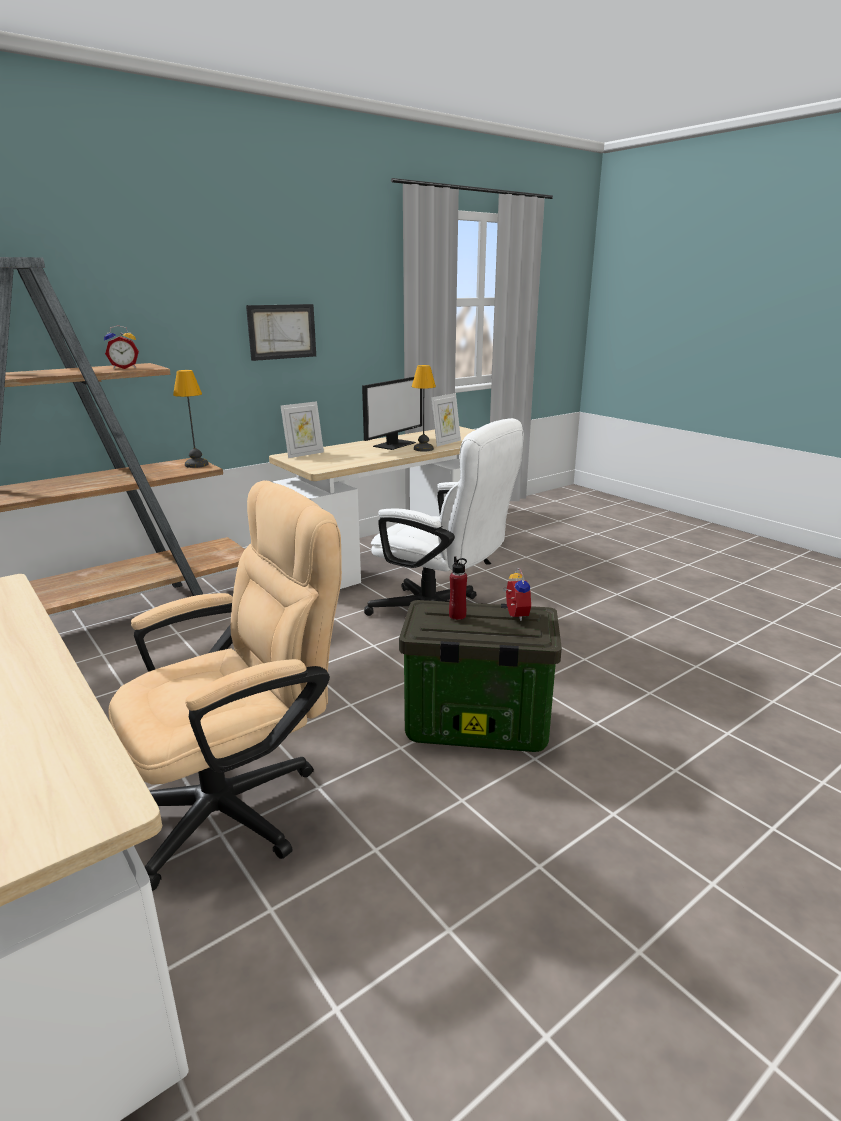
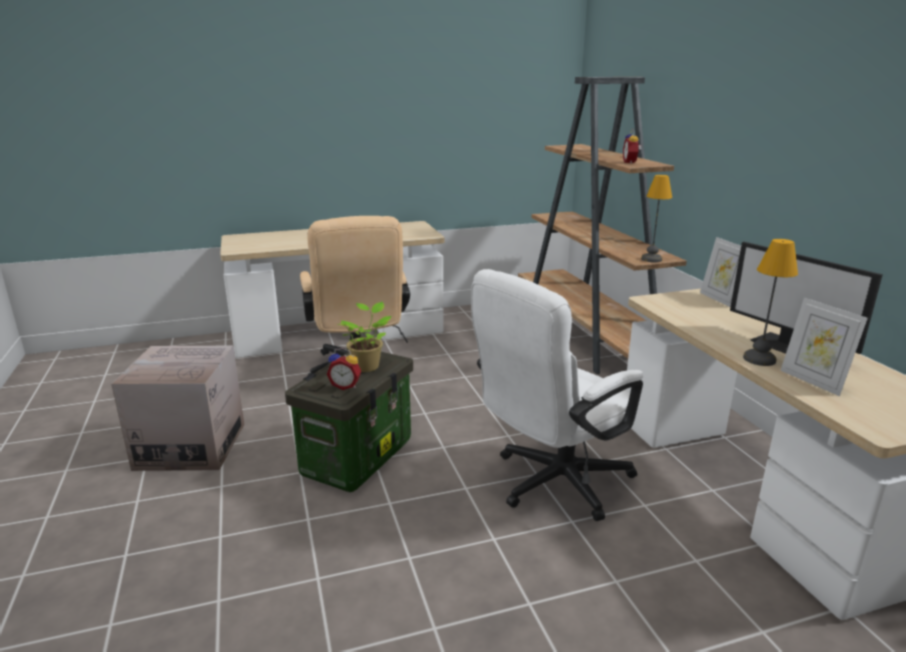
camera: 110 degrees right, 0 degrees up
(282, 331) = (805, 164): picture -> none
(457, 616) = (367, 366): red bottle -> potted plant
(569, 907) = (191, 446): none -> cardboard box

